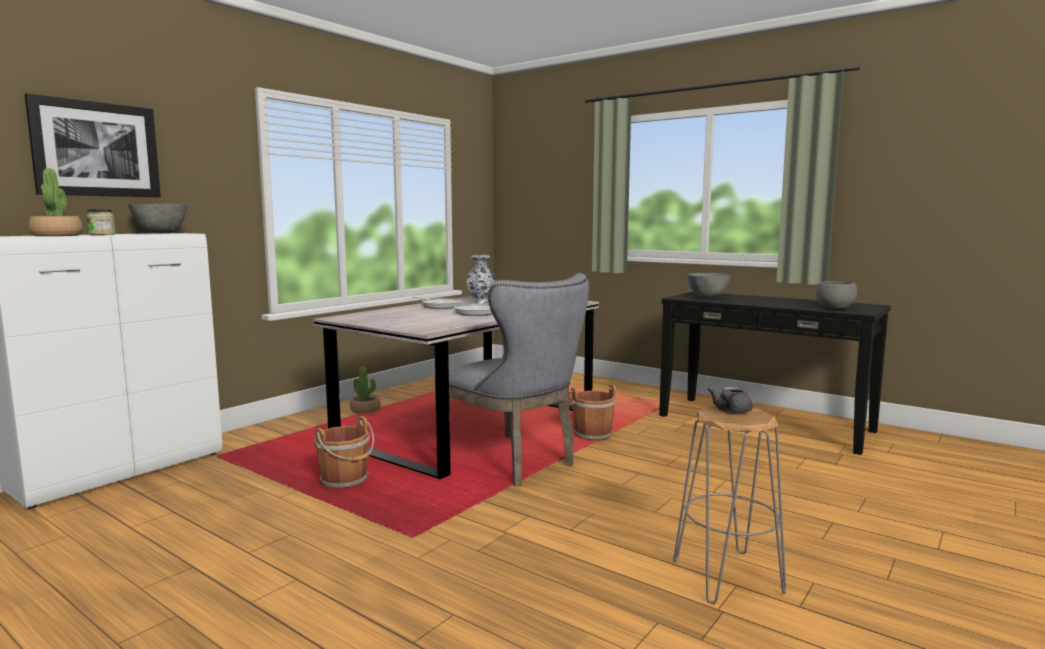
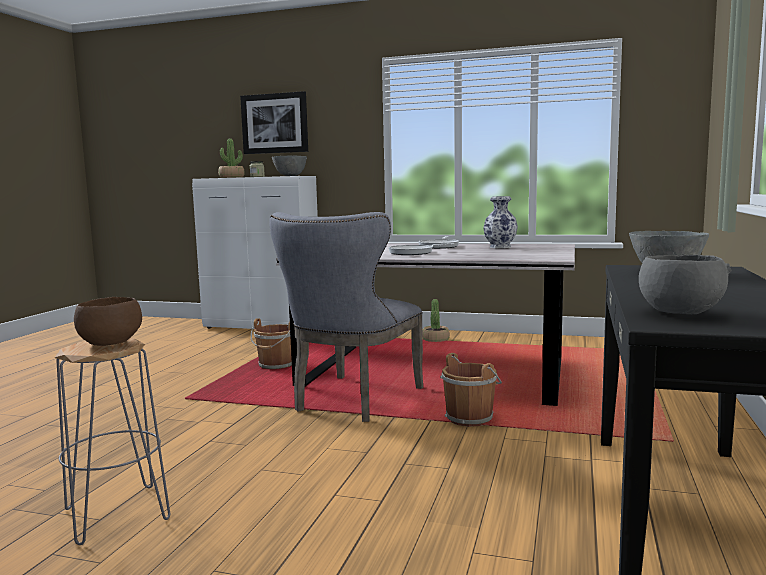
camera: 70 degrees right, 0 degrees up
(730, 411) = (109, 344): grey teapot -> brown bowl

